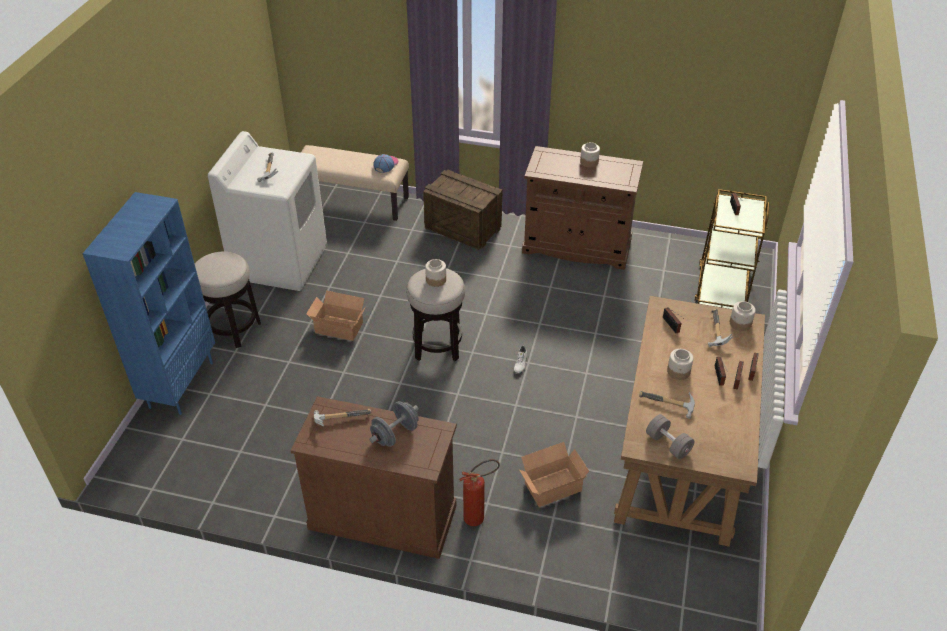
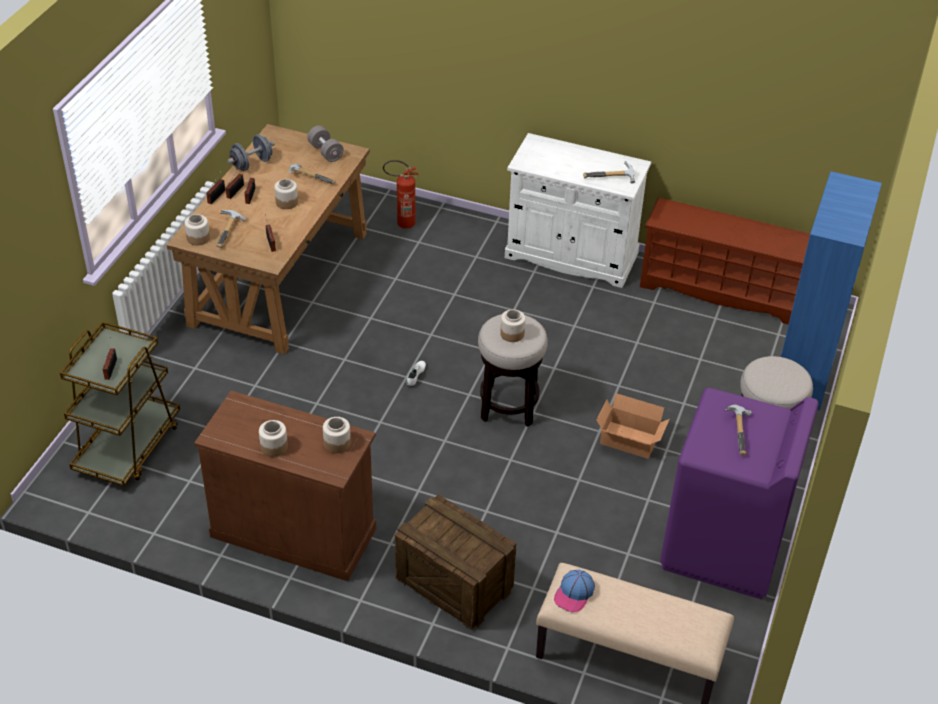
camera: 175 degrees left, 0 degrees up
(224, 485) = (723, 291): none -> brown shoe rack
(280, 262) = (723, 547): white washing machine -> purple washing machine
(383, 516) = (571, 255): brown cabinet -> white cabinet
(395, 434) = (561, 164): grey dumbbell -> grey dumbbell (252, 164)
(479, 517) = (485, 248): fire extinguisher -> fire extinguisher (401, 223)
(548, 167) = (337, 443): none -> jar
(551, 486) = (414, 264): cardboard box -> none

